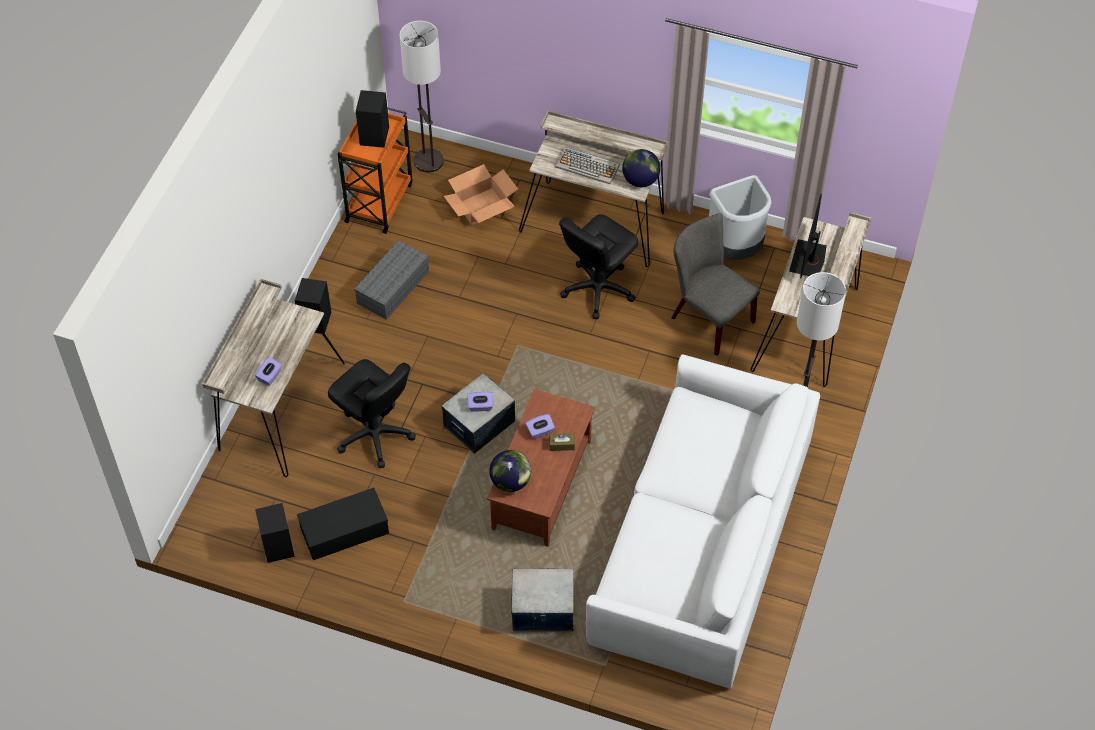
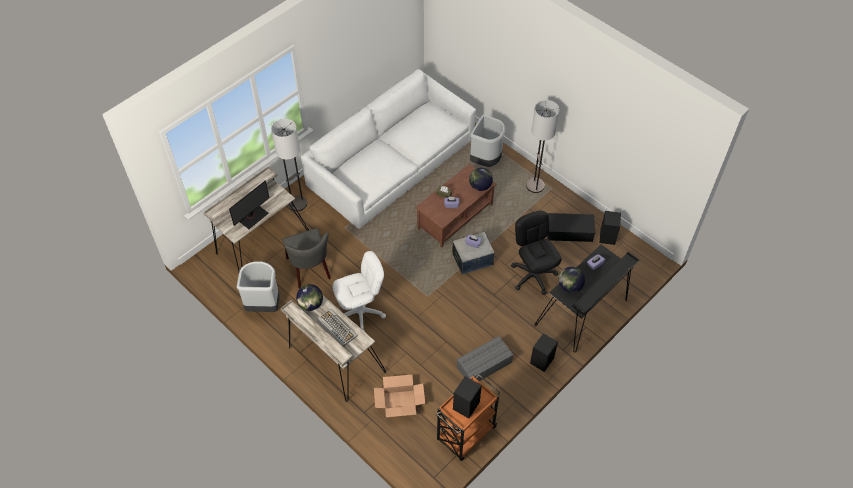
camera: 155 degrees left, 0 degrees up
(278, 407) = (583, 313): beige desk -> black desk
(297, 331) = (569, 286): none -> globe
(428, 161) = (417, 455): floor lamp -> floor lamp (535, 185)
(543, 610) = (485, 161): storage box -> grey trash can
(597, 289) = (361, 313): black office chair -> white office chair

